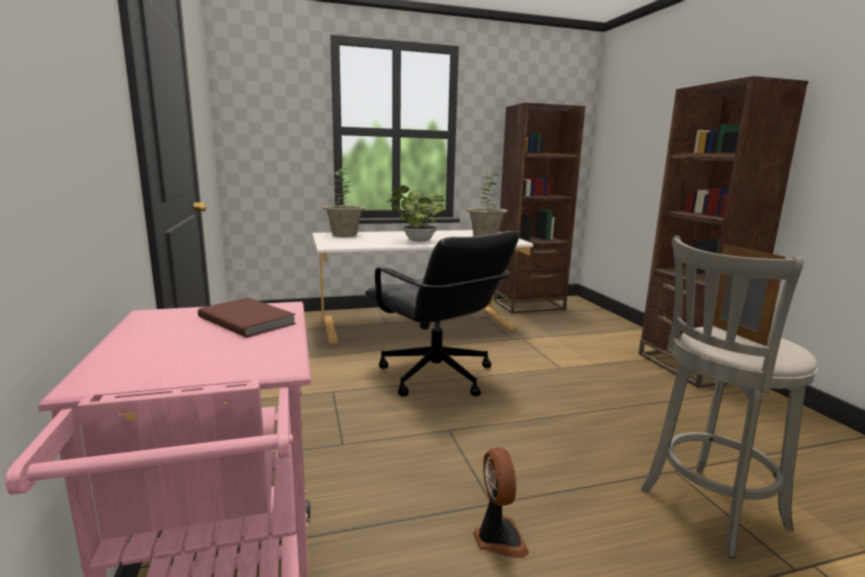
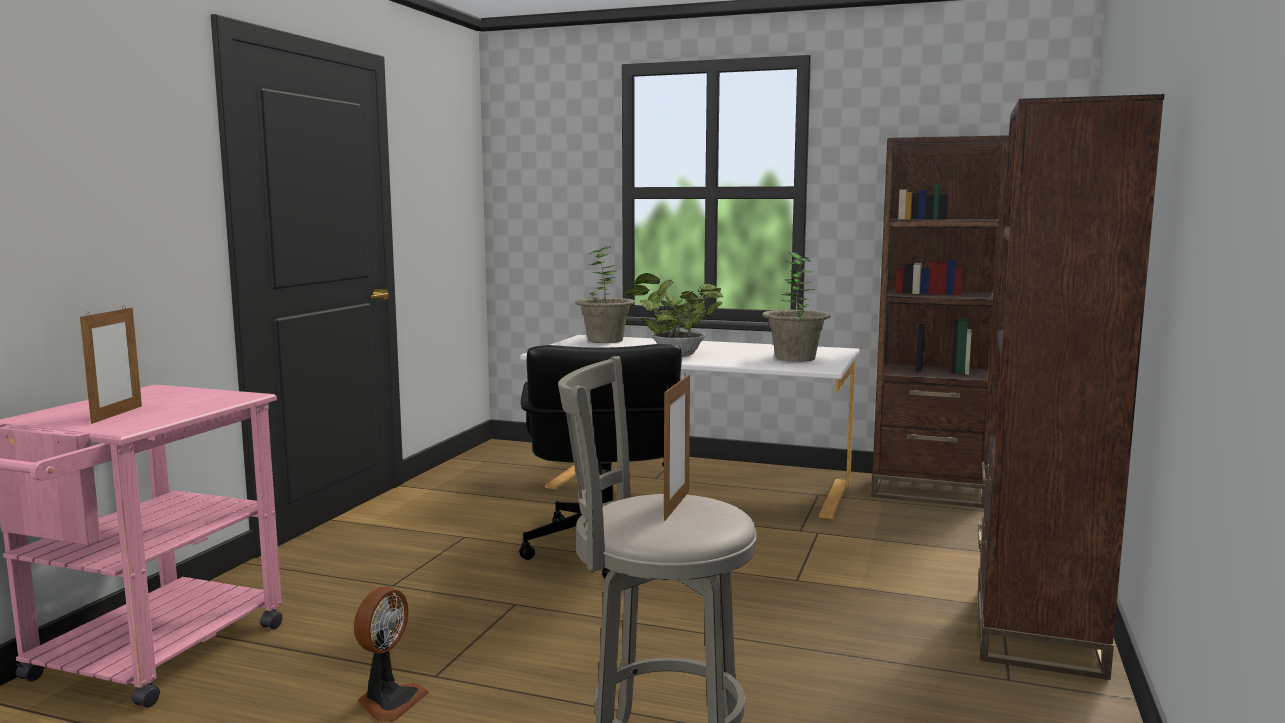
camera: 35 degrees right, 5 degrees down
(211, 350) = (117, 414): none -> picture frame
(248, 320) = (195, 400): brown book -> none

